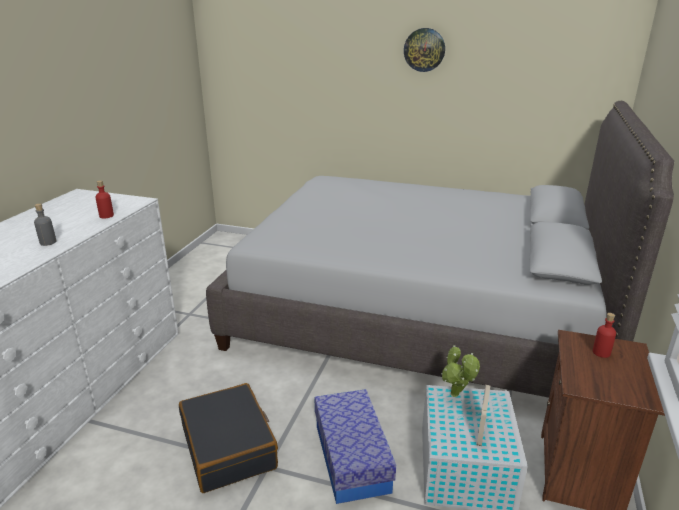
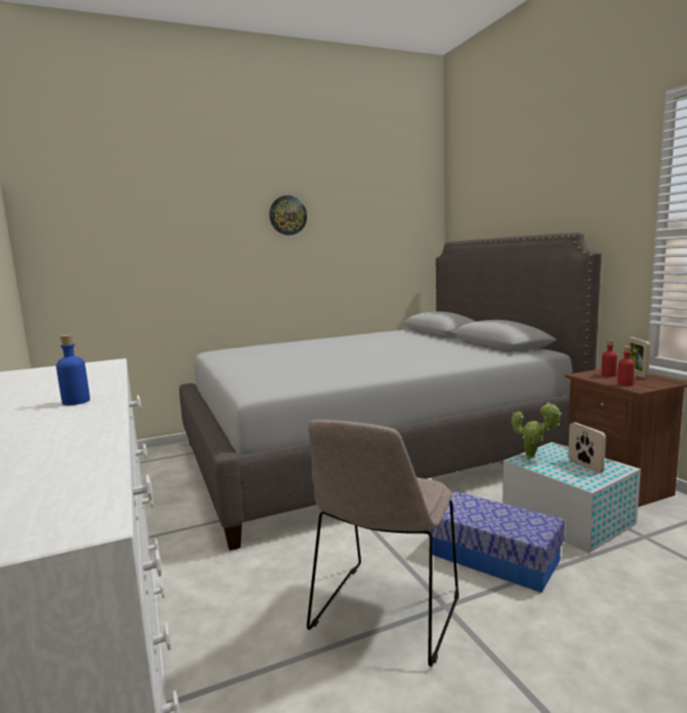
camera: 40 degrees left, 15 degrees down
(48, 242) = (76, 401): grey bottle -> blue bottle
(106, 216) = (97, 375): red bottle -> red bottle (625, 384)
(229, 447) = (385, 615): black suitcase -> beige chair
(636, 367) = (636, 374): none -> picture frame

